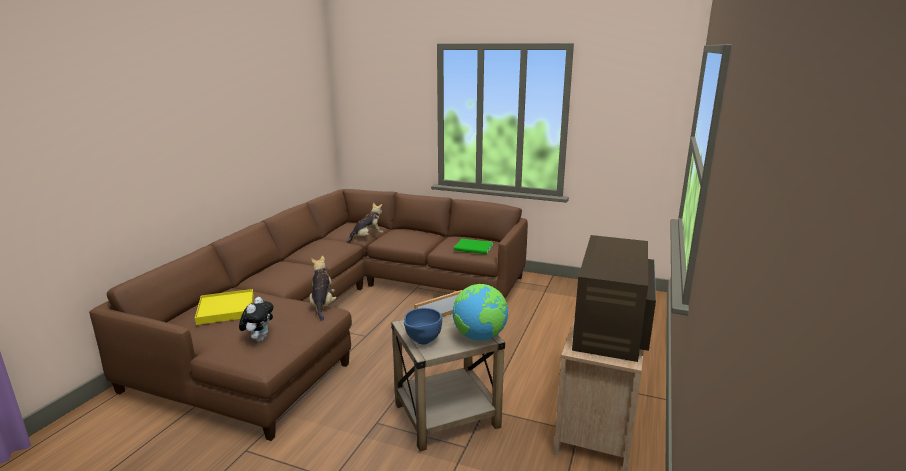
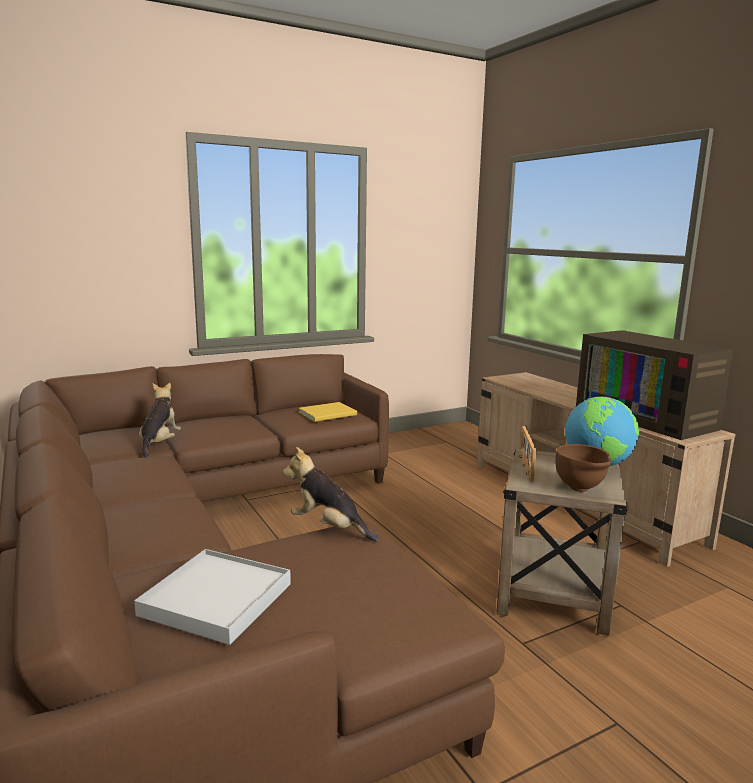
camera: 50 degrees left, 5 degrees down
(226, 309) = (216, 599): yellow tray -> white tray
(259, 339) = (372, 600): plush toy -> none
(422, 342) = (580, 489): blue bowl -> brown bowl
(474, 248) = (329, 414): green book -> yellow book

